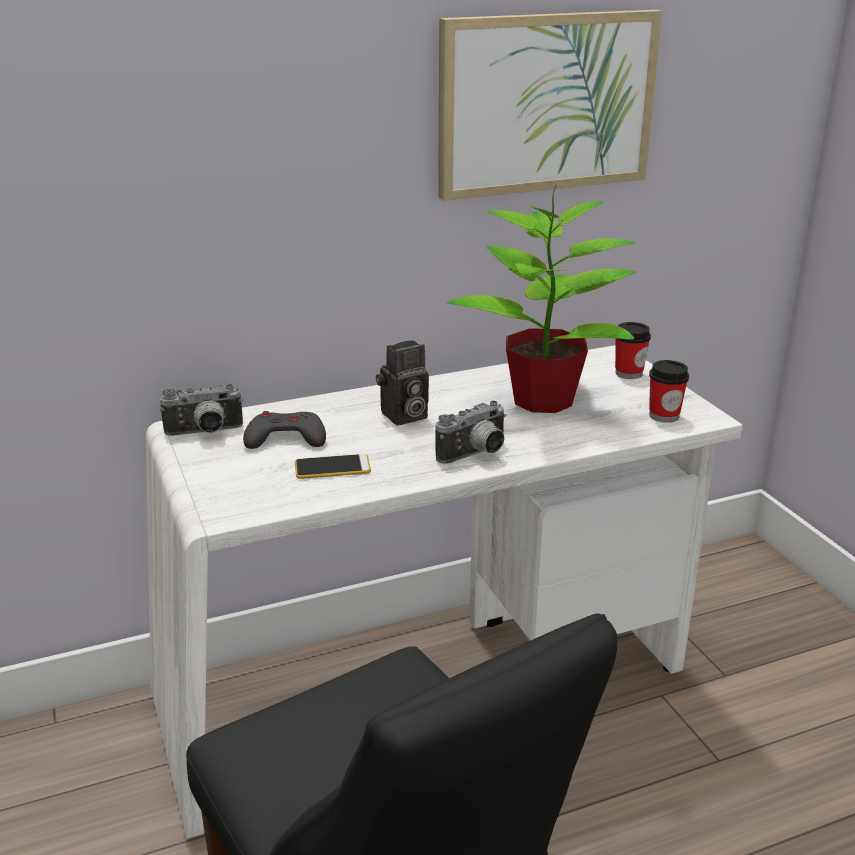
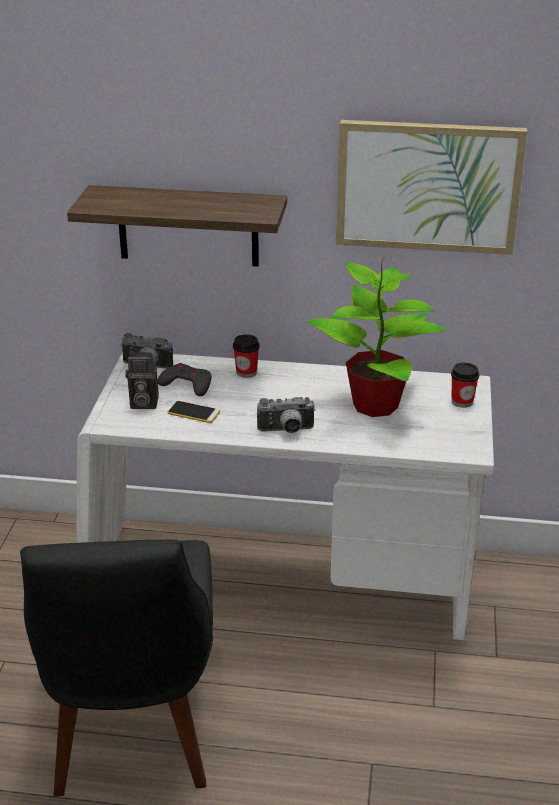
camera: 30 degrees right, 5 degrees up
(233, 209) = (188, 226): none -> shelf
(403, 417) = (271, 390): camera -> camera (142, 403)
(664, 416) = (444, 441): cup -> cup (246, 372)

